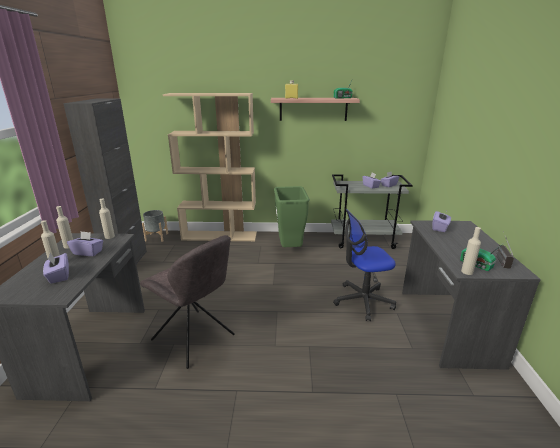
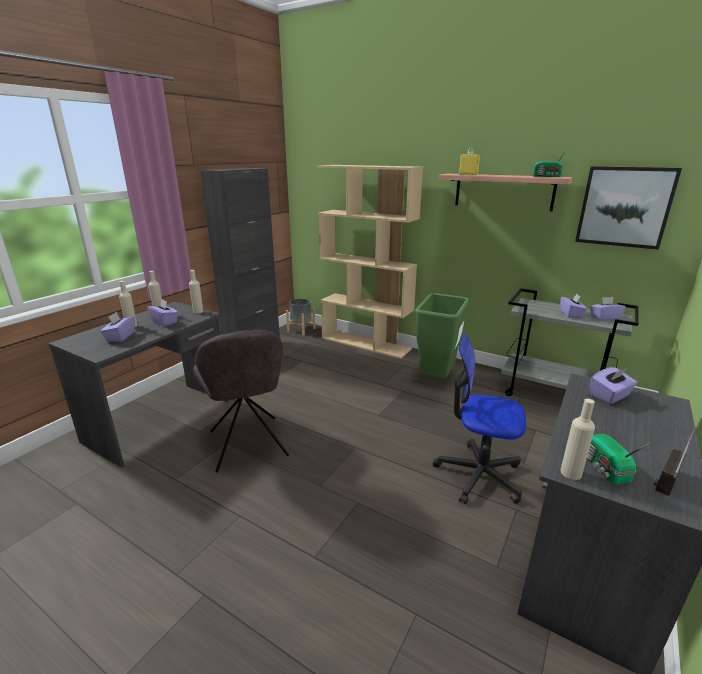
camera: 30 degrees right, 0 degrees up
(387, 115) = (624, 207): none -> picture

